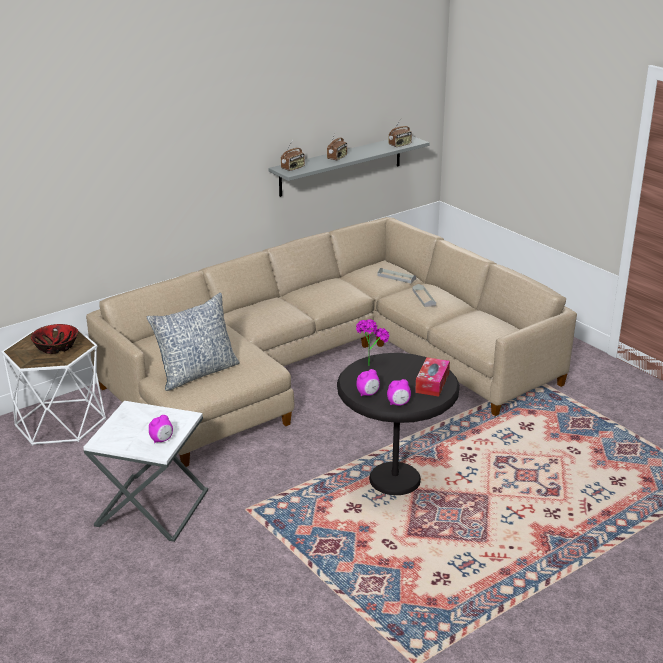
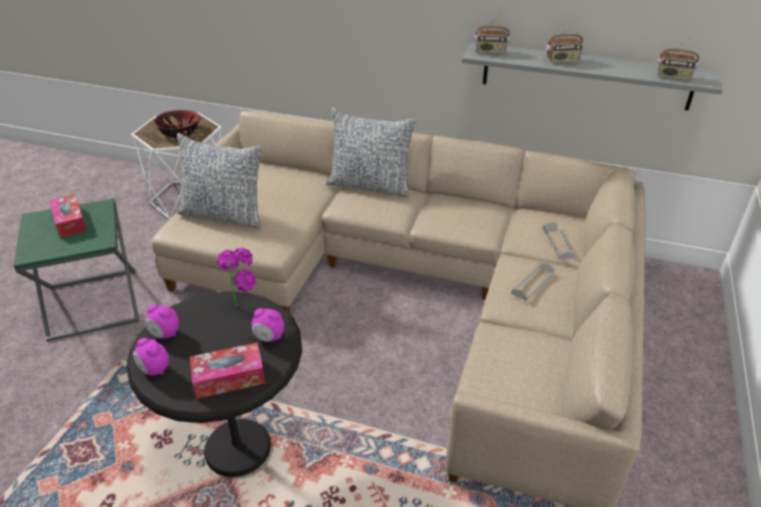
camera: 55 degrees right, 10 degrees up
(134, 425) = (70, 222): none -> tissue box
(152, 508) = (94, 304): white side table -> green side table
(162, 440) = (50, 247): alarm clock -> alarm clock (269, 337)
(244, 309) = (370, 185): none -> pillow

